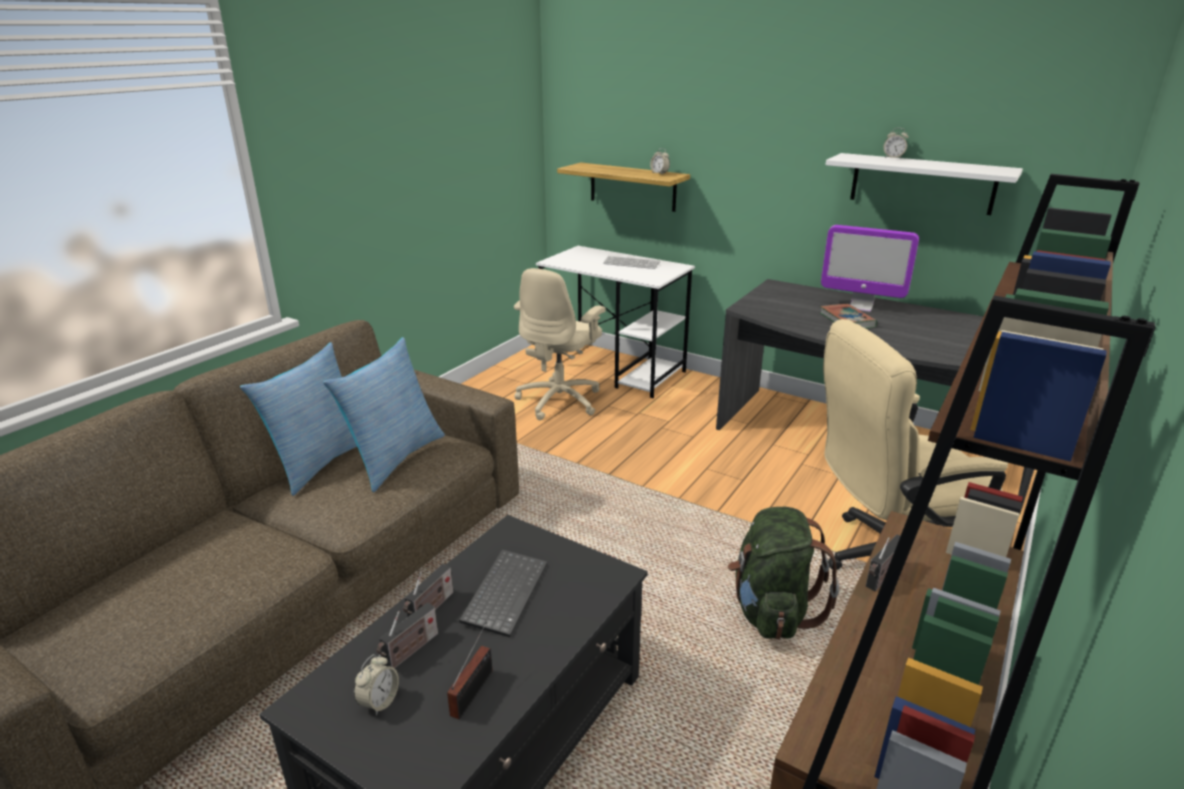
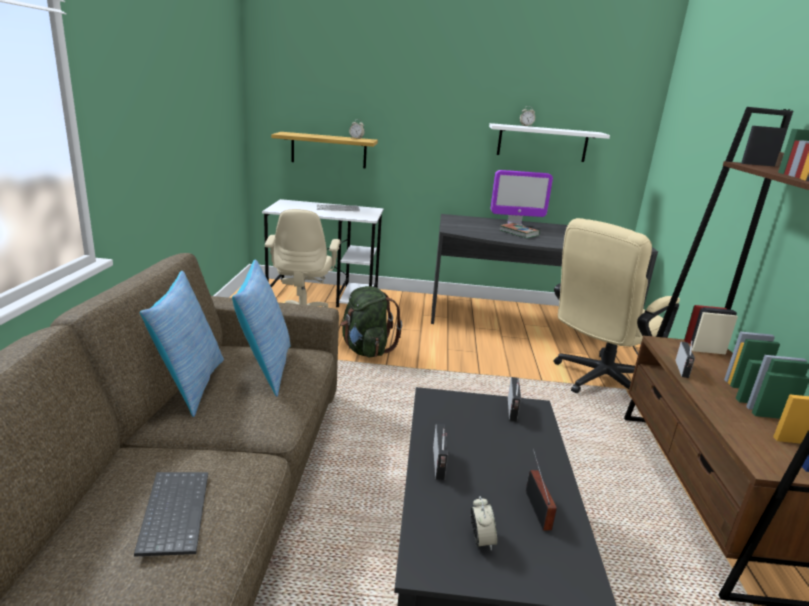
camera: 30 degrees left, 5 degrees down
(410, 652) = (460, 498): radio -> radio (513, 410)
(504, 592) = (477, 438): keyboard -> keyboard (173, 512)
(771, 611) = (566, 426): green backpack -> green backpack (366, 350)

